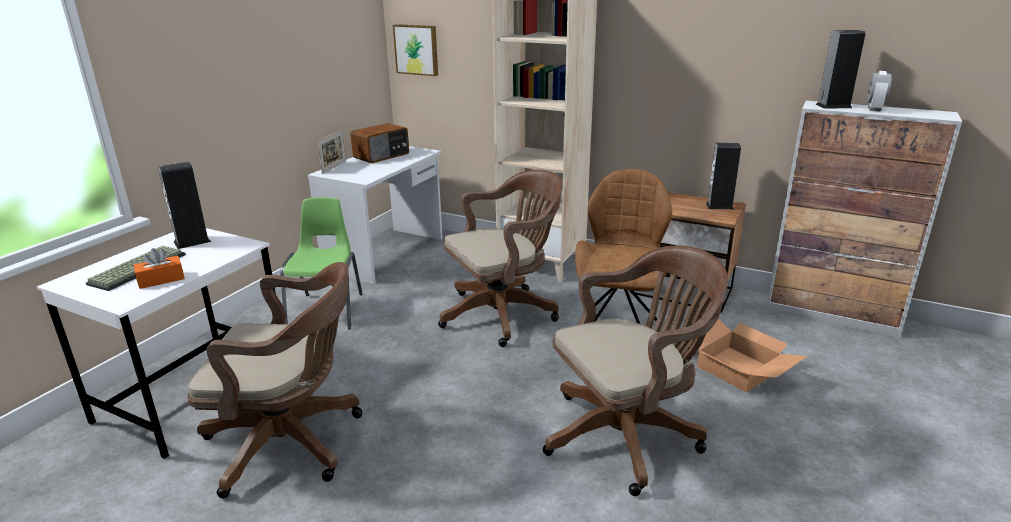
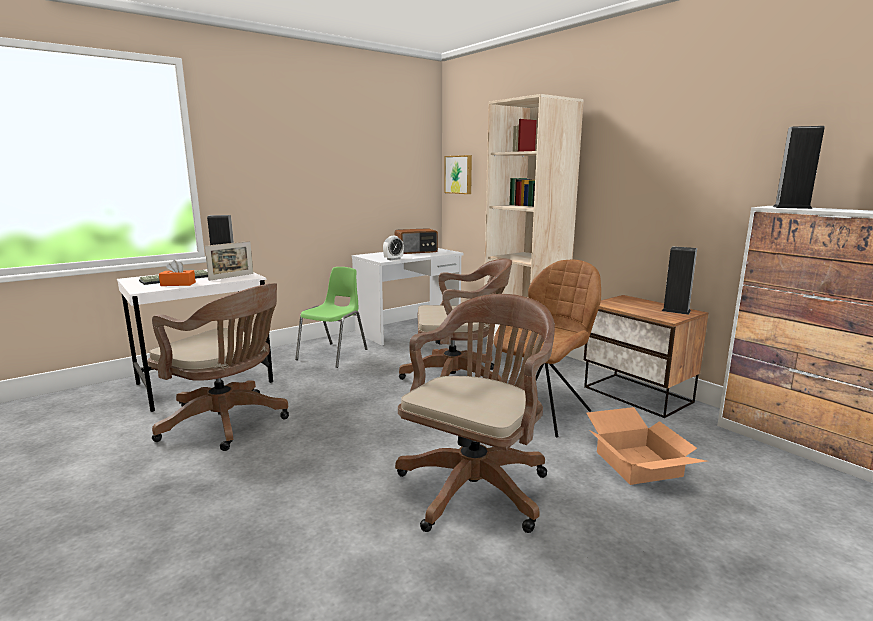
camera: 25 degrees right, 10 degrees down
(334, 167) = (374, 253): picture frame -> picture frame (231, 277)
(628, 434) = (477, 485): brown office chair -> brown office chair turned 60 degrees counterclockwise
(874, 109) = (838, 209): alarm clock -> alarm clock (393, 259)

